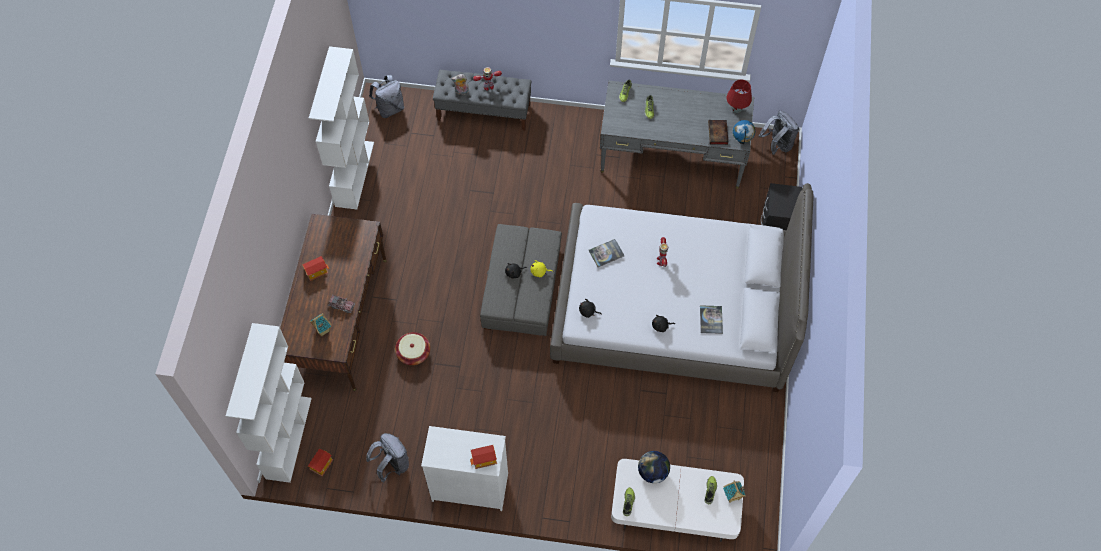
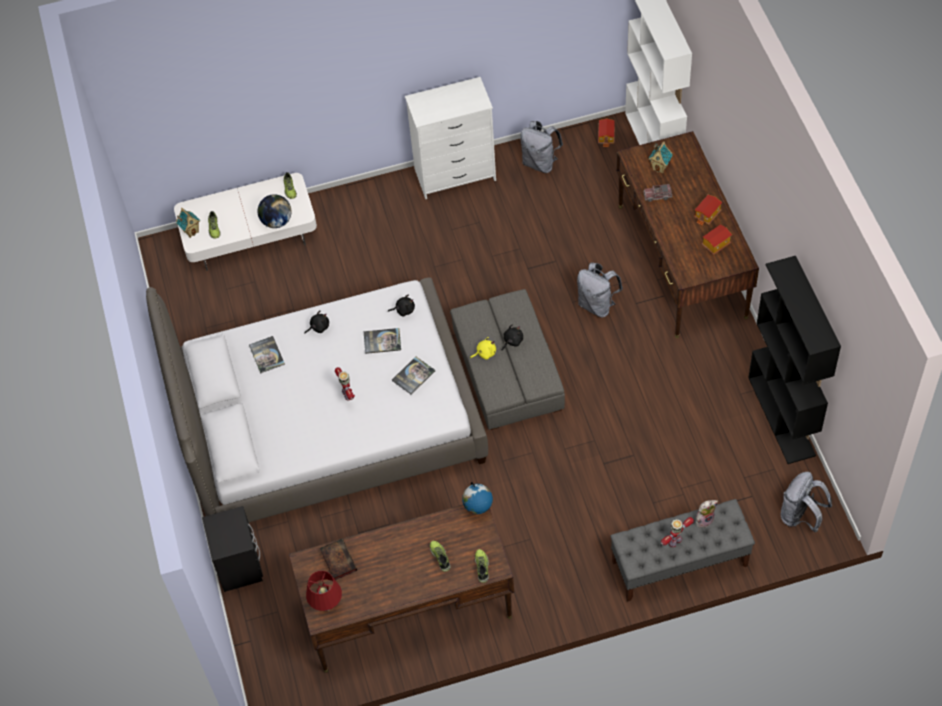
camera: 160 degrees right, 5 degrees down
(354, 173) = (782, 416): white bookcase -> black bookcase
(413, 353) = (583, 261): basket -> none
(484, 460) = (425, 102): toy house -> toy house (716, 244)
(616, 292) = (382, 341): none -> book
(672, 155) = (407, 608): grey desk -> brown desk
(741, 140) = (304, 563): globe -> globe (478, 509)
(777, 145) = (274, 683): grey backpack -> grey backpack (597, 305)

